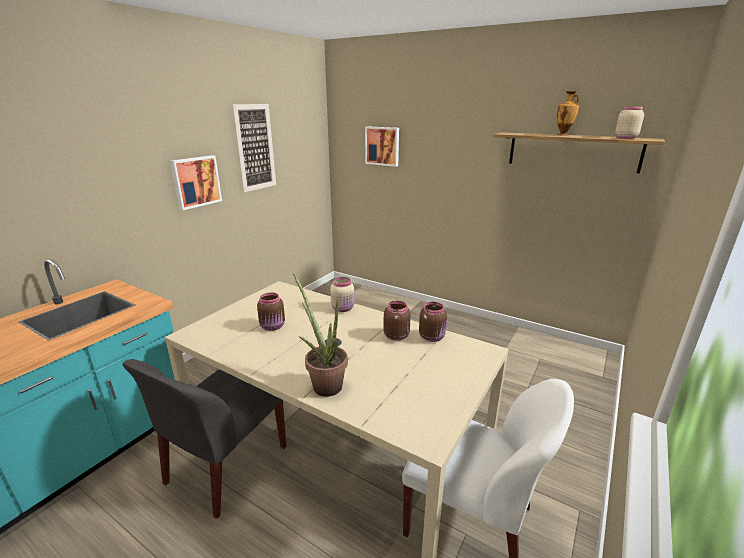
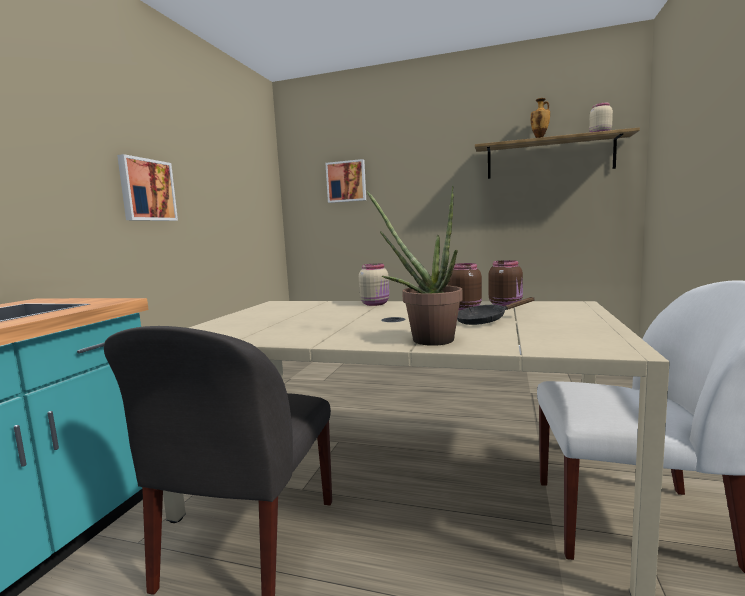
camera: 15 degrees left, 15 degrees down
(255, 147) = (211, 170): picture -> none
(273, 327) = (300, 320): brown jar -> none
(389, 364) = (485, 321): none -> black frying pan

